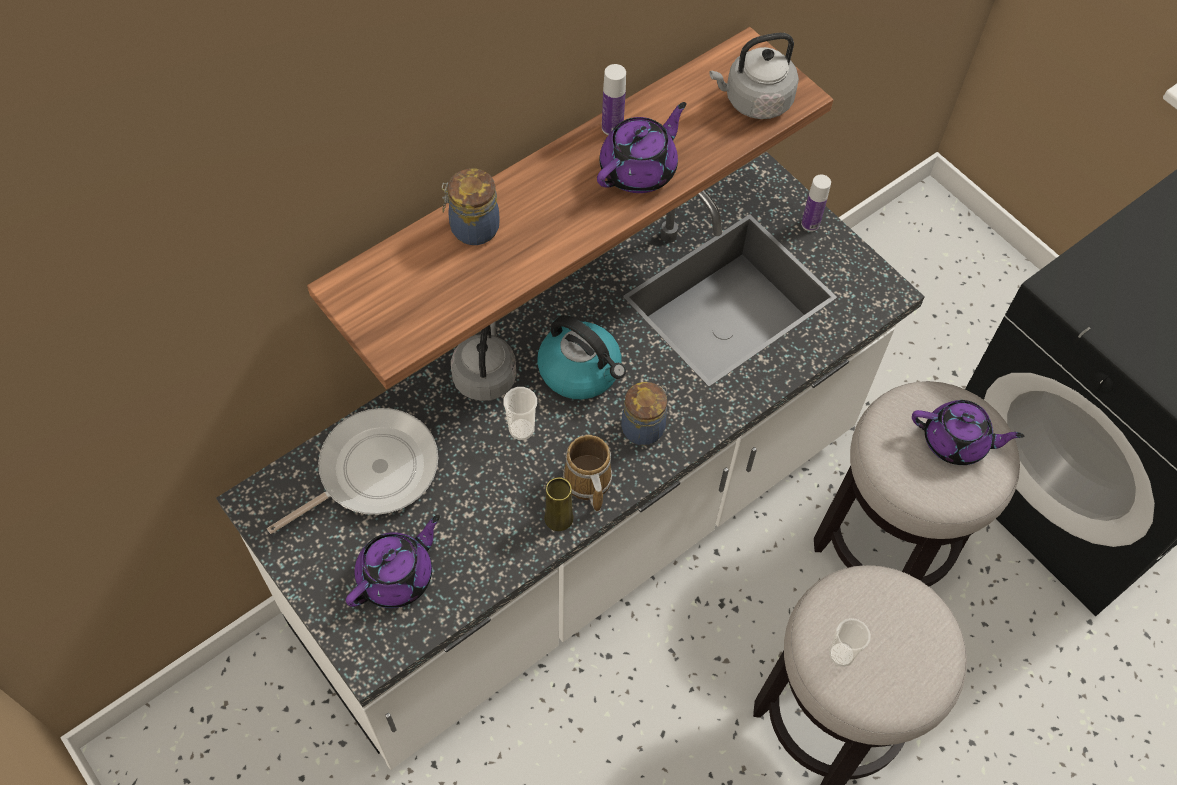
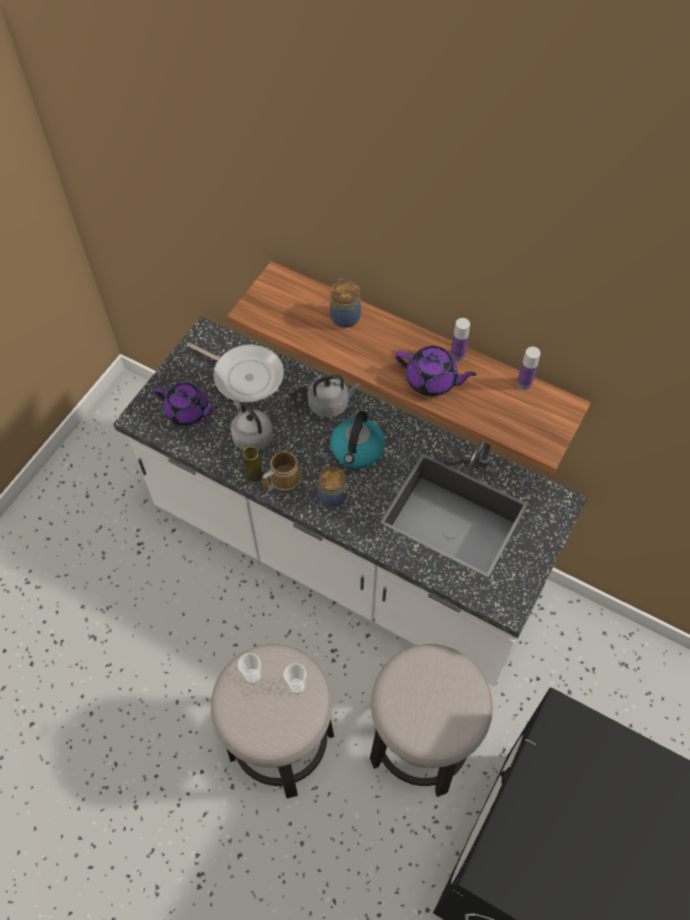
camera: 70 degrees right, 0 degrees up
(521, 429) = (303, 435): cup -> cup (296, 686)
(754, 101) = (525, 423): grey kettle -> grey kettle (251, 436)
(810, 224) = (540, 543): bottle -> bottle (524, 384)
(956, 442) = (439, 707): purple teapot -> none

